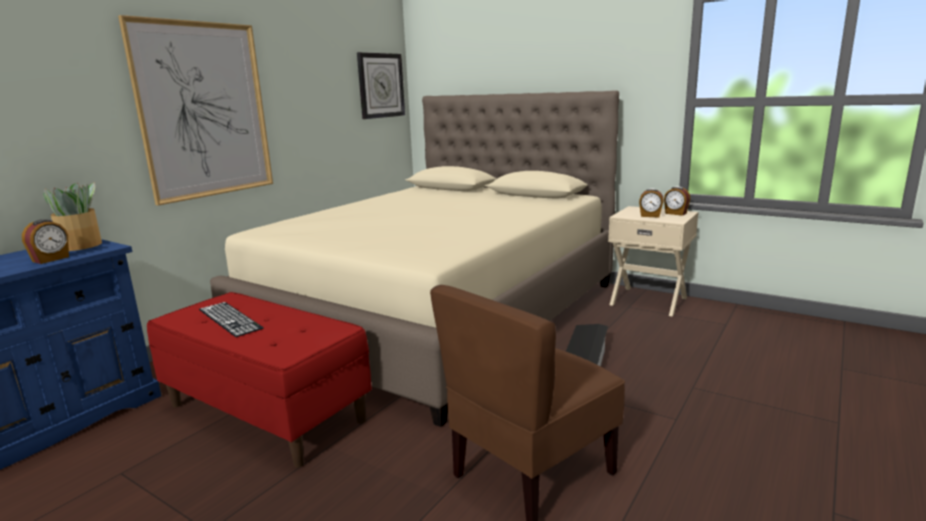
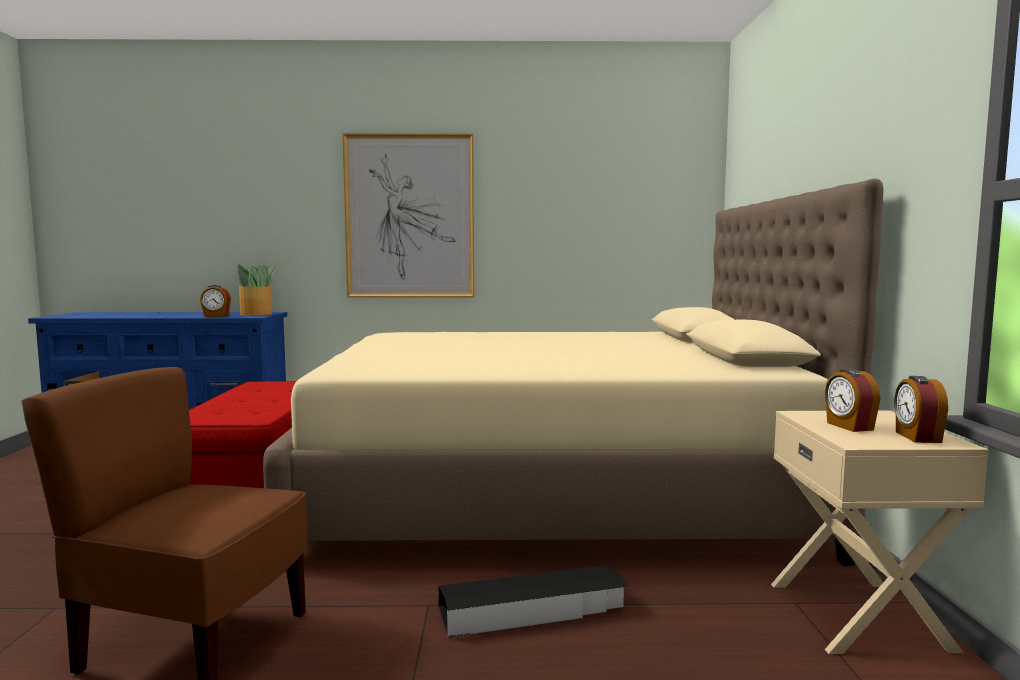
camera: 55 degrees right, 10 degrees down
(230, 319) = (263, 393): keyboard -> none
(380, 85) = (666, 197): wall clock -> none

